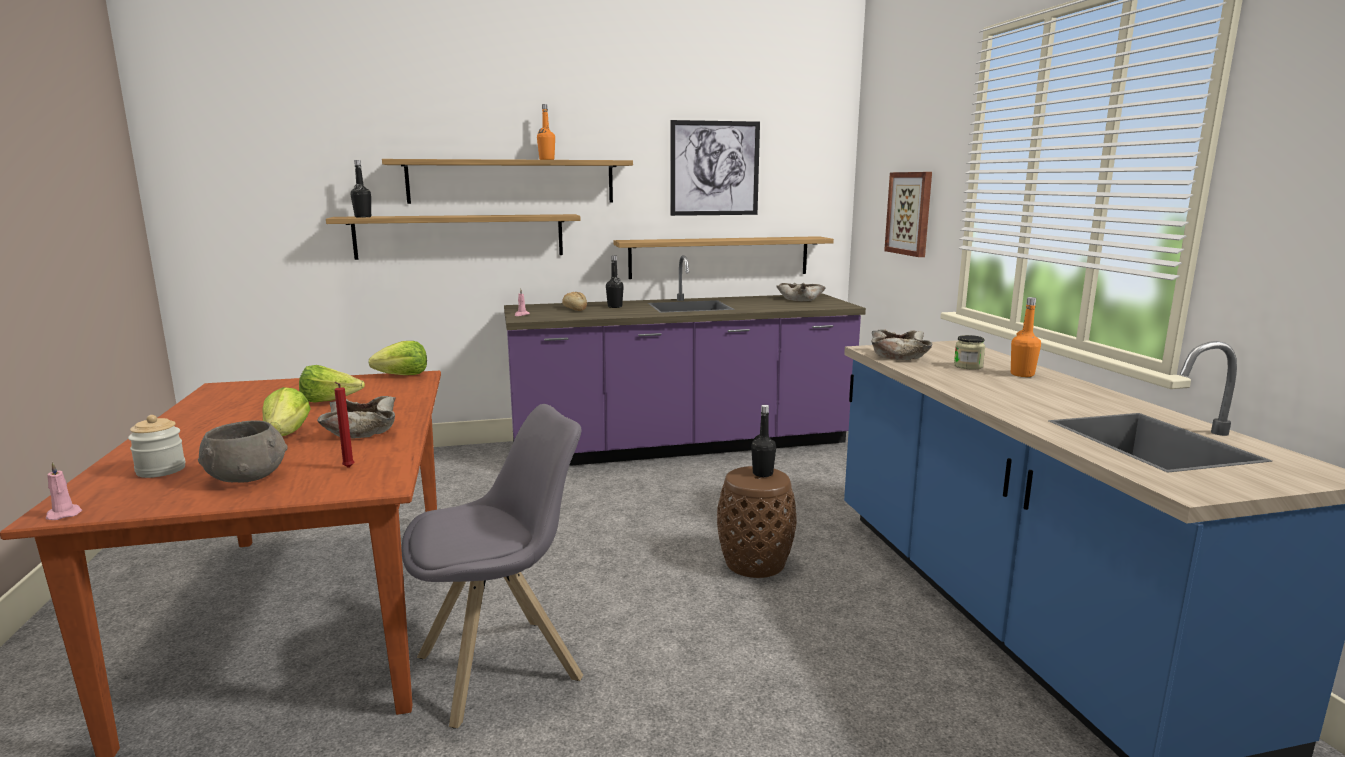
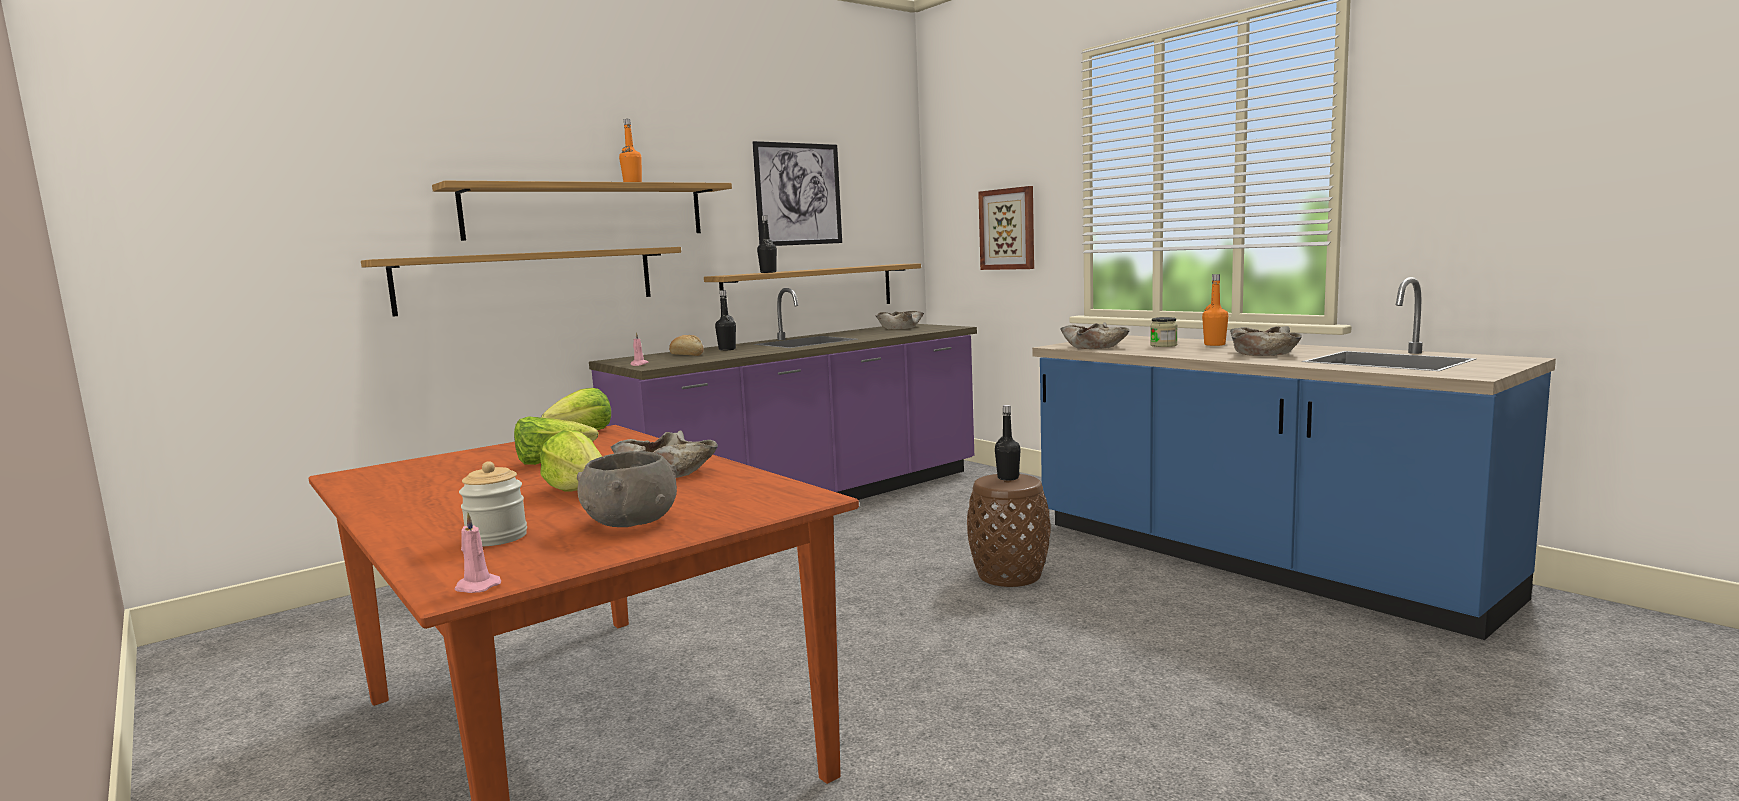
camera: 25 degrees left, 5 degrees down
(347, 468) = (735, 496): red candle -> none
(363, 217) = (414, 257): black bottle -> black bottle (768, 272)
(501, 668) = (882, 715): grey chair -> none
(1038, 399) = (1263, 353): none -> beige bowl

